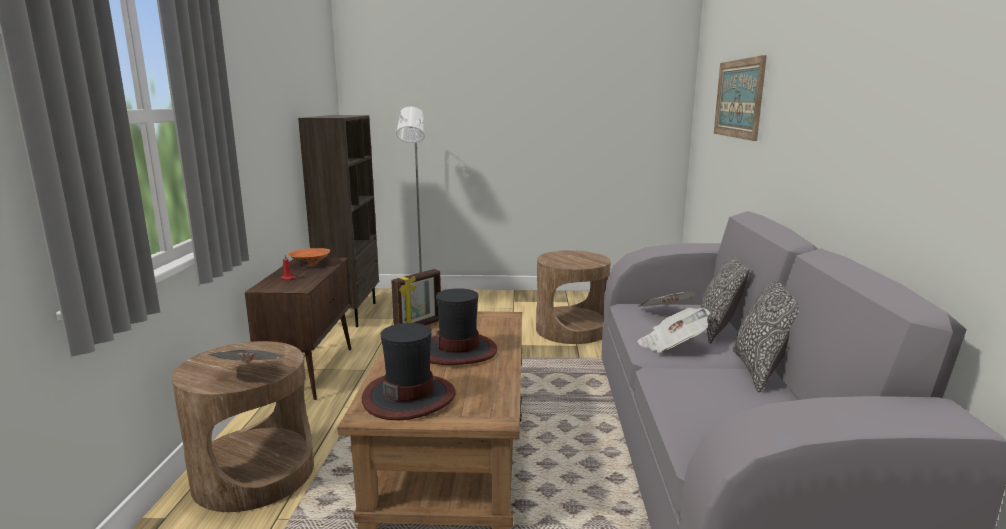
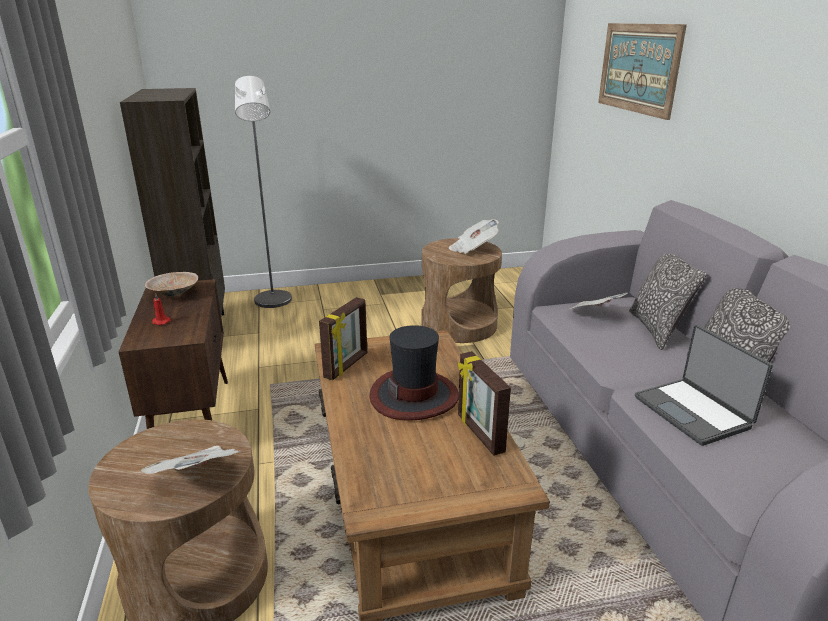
camera: 15 degrees left, 10 degrees up
(310, 263) = (174, 293): orange bowl -> beige bowl
(409, 397) = (402, 473): hat -> none
(493, 381) = (479, 434): none -> picture frame
(671, 346) = (627, 358): newspaper -> newspaper (473, 249)
(704, 389) = (693, 412): none -> laptop

